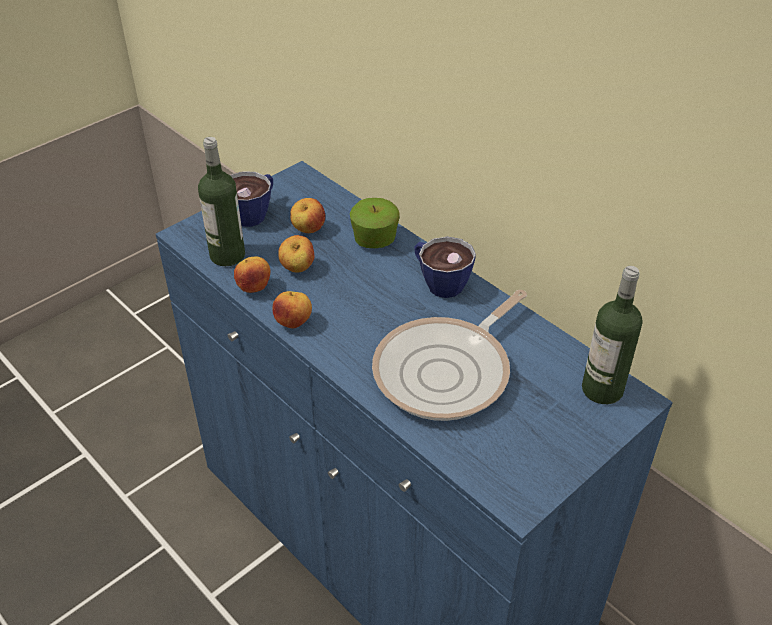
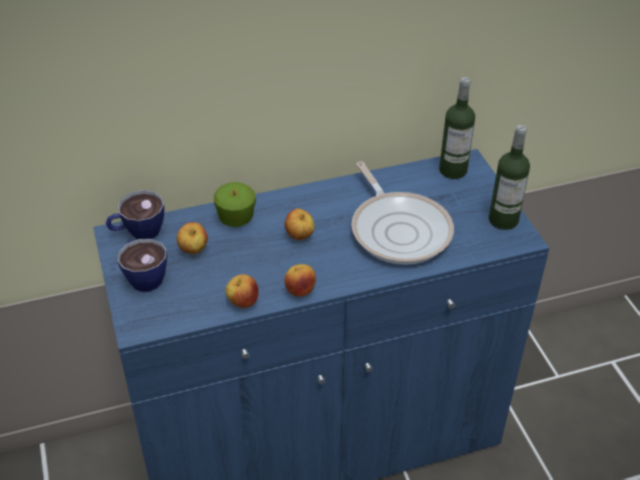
camera: 65 degrees left, 0 degrees up
(227, 255) = (188, 308): bottle -> bottle (503, 220)
(297, 269) = (238, 271): apple -> apple (299, 236)
(439, 282) = (307, 202): cup -> cup (138, 232)

